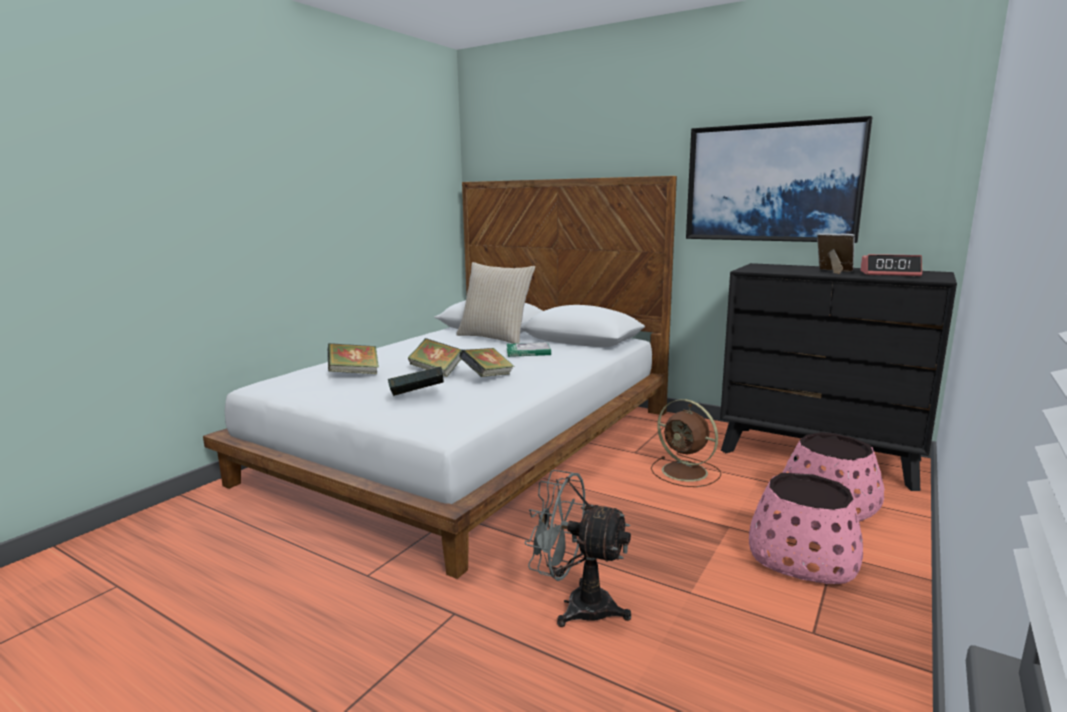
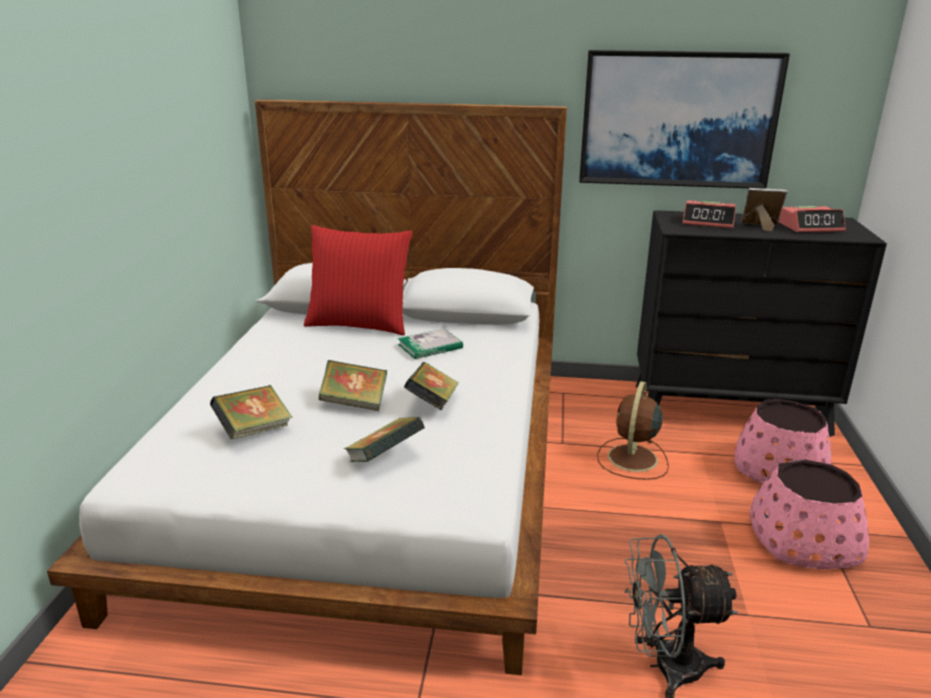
camera: 25 degrees left, 10 degrees up
(495, 338) = (359, 324): beige pillow -> red pillow
(686, 472) = (632, 459): brown fan -> brown fan turned 90 degrees clockwise
(788, 268) = (708, 222): none -> alarm clock

